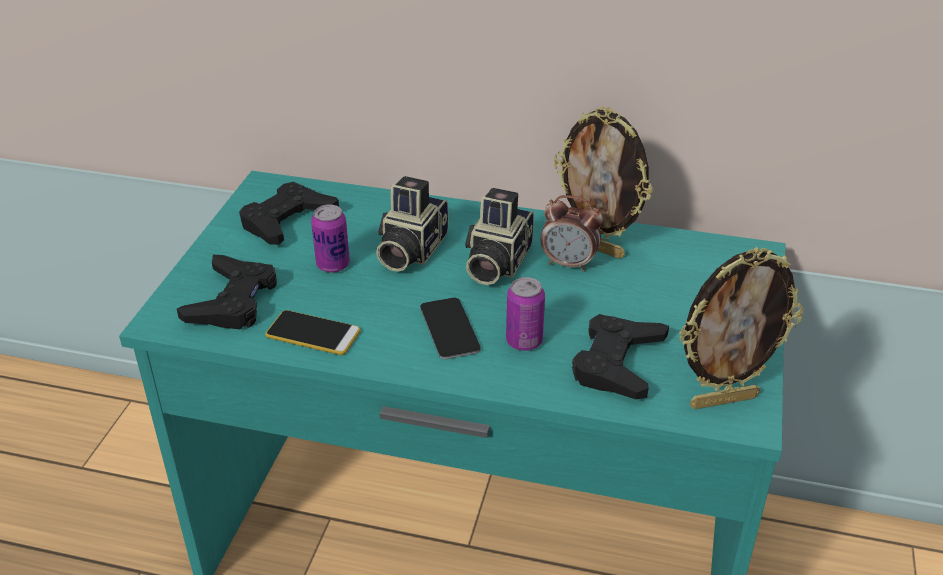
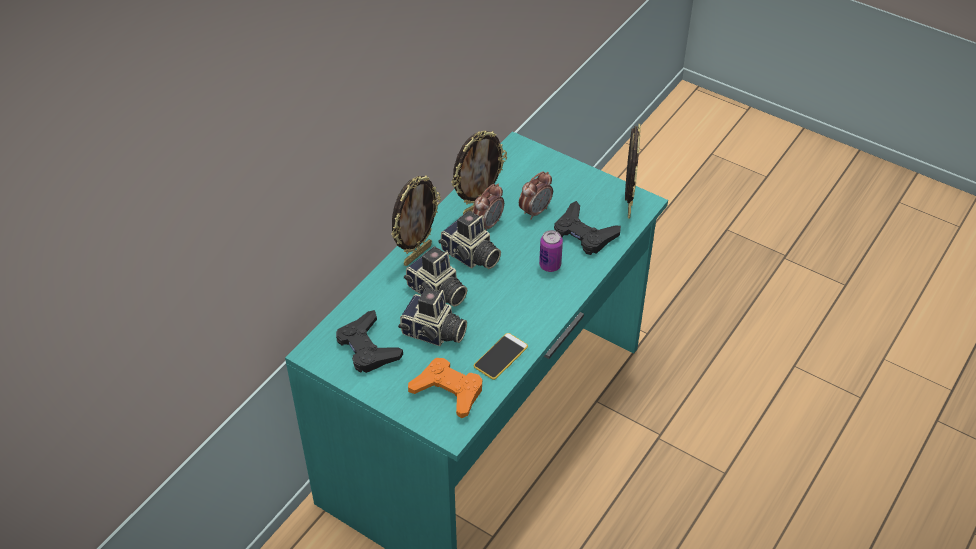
camera: 70 degrees left, 10 degrees up
(233, 301) = (448, 391): black game controller -> orange game controller
(333, 265) = (433, 333): can -> camera
(449, 329) = (524, 293): phone -> none
(471, 219) = (417, 254): none -> picture frame
(629, 302) = (535, 211): none -> alarm clock

